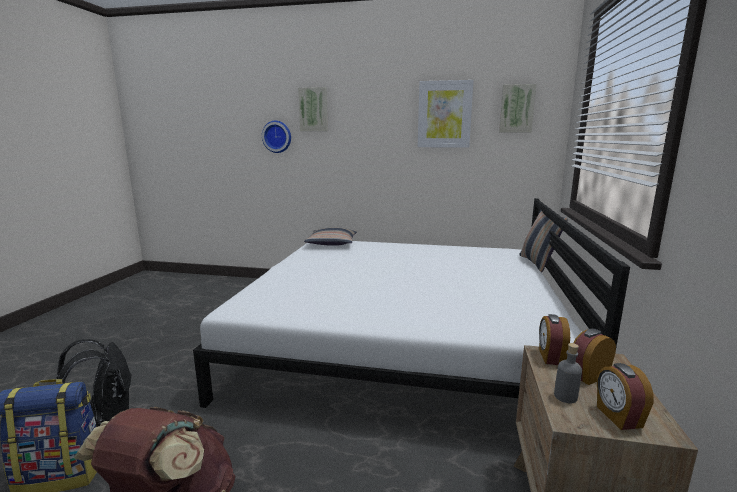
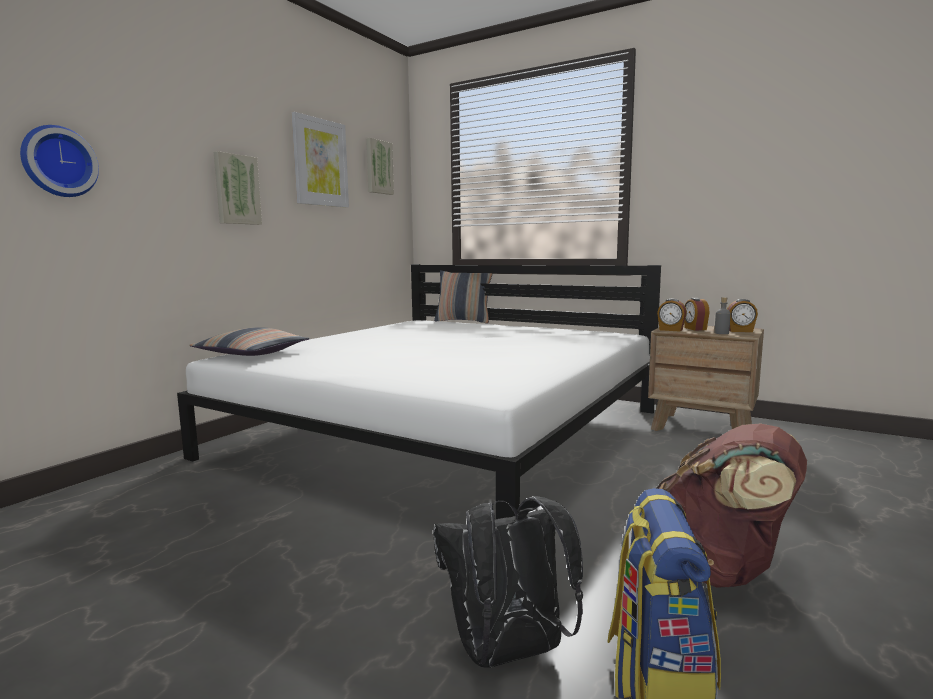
camera: 70 degrees left, 5 degrees down
(313, 109) = (138, 119): picture -> picture (236, 189)

